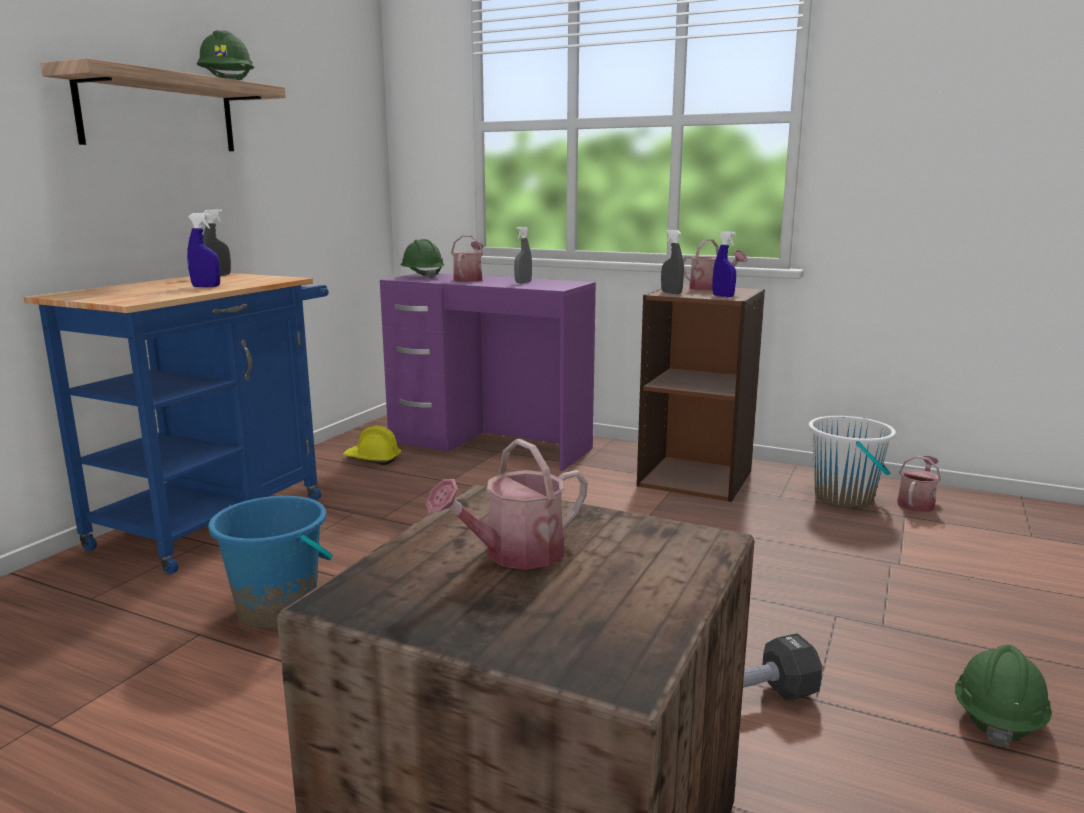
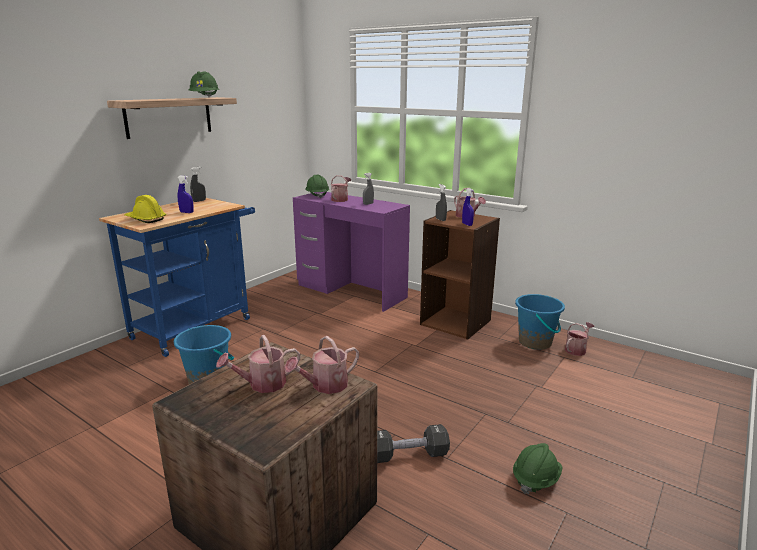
camera: 10 degrees right, 5 degrees up
(372, 459) = (285, 296): yellow hard hat -> yellow hard hat (145, 219)
(652, 546) = (325, 386): none -> watering can
(844, 498) = (535, 342): white bucket -> blue bucket

